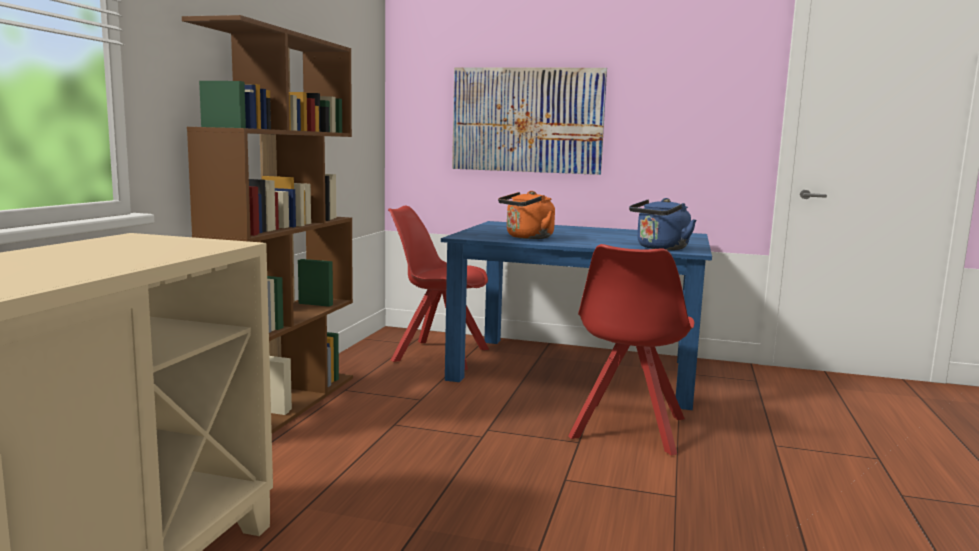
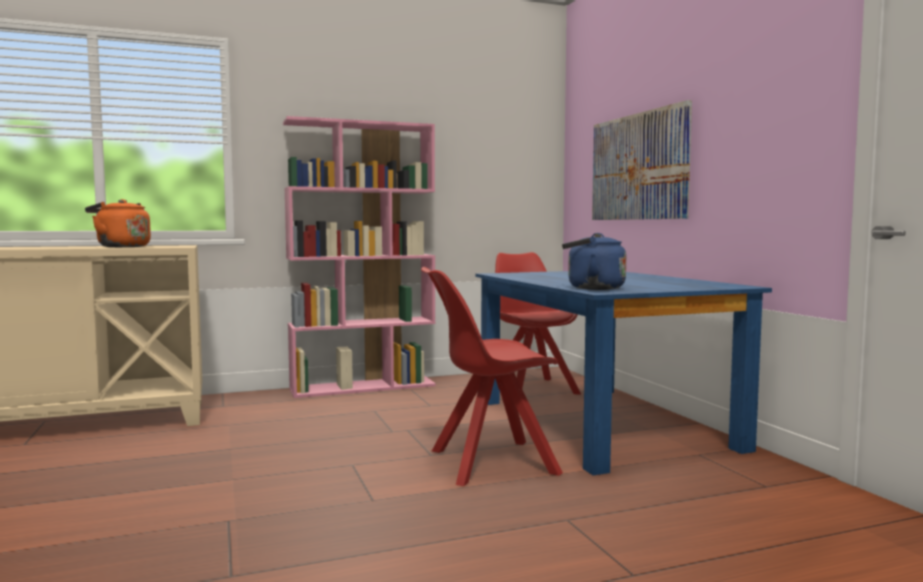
camera: 55 degrees right, 5 degrees down
(285, 404) = (363, 387): brown bookcase -> pink bookcase
(527, 237) = (539, 277): orange kettle -> orange kettle (121, 247)

